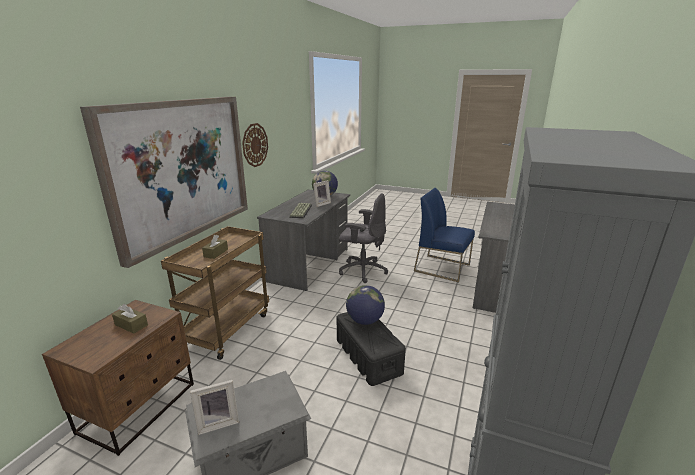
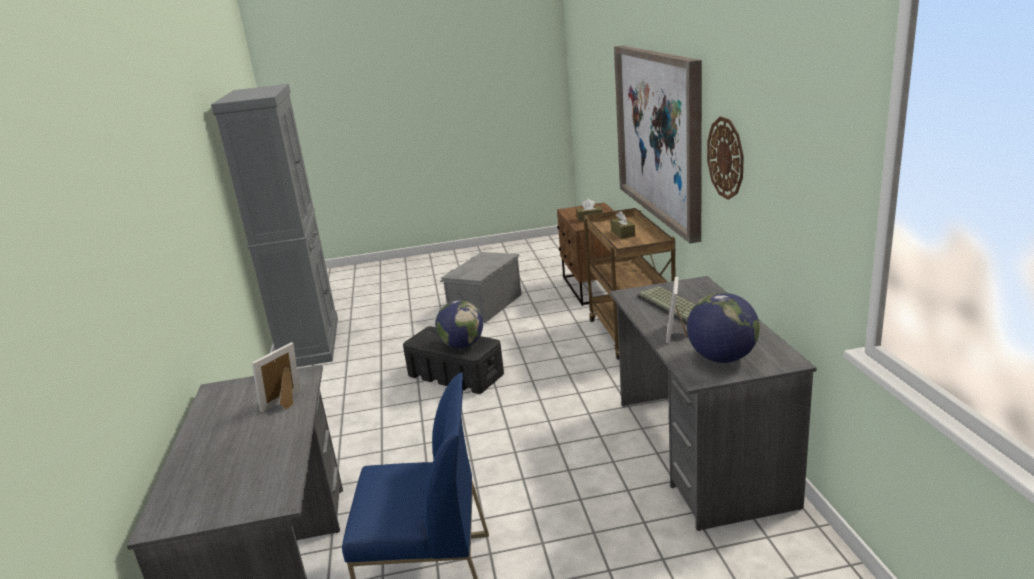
camera: 150 degrees right, 0 degrees up
(218, 422) = (489, 257): picture frame -> picture frame (286, 403)
(362, 270) = (589, 484): grey office chair -> none

